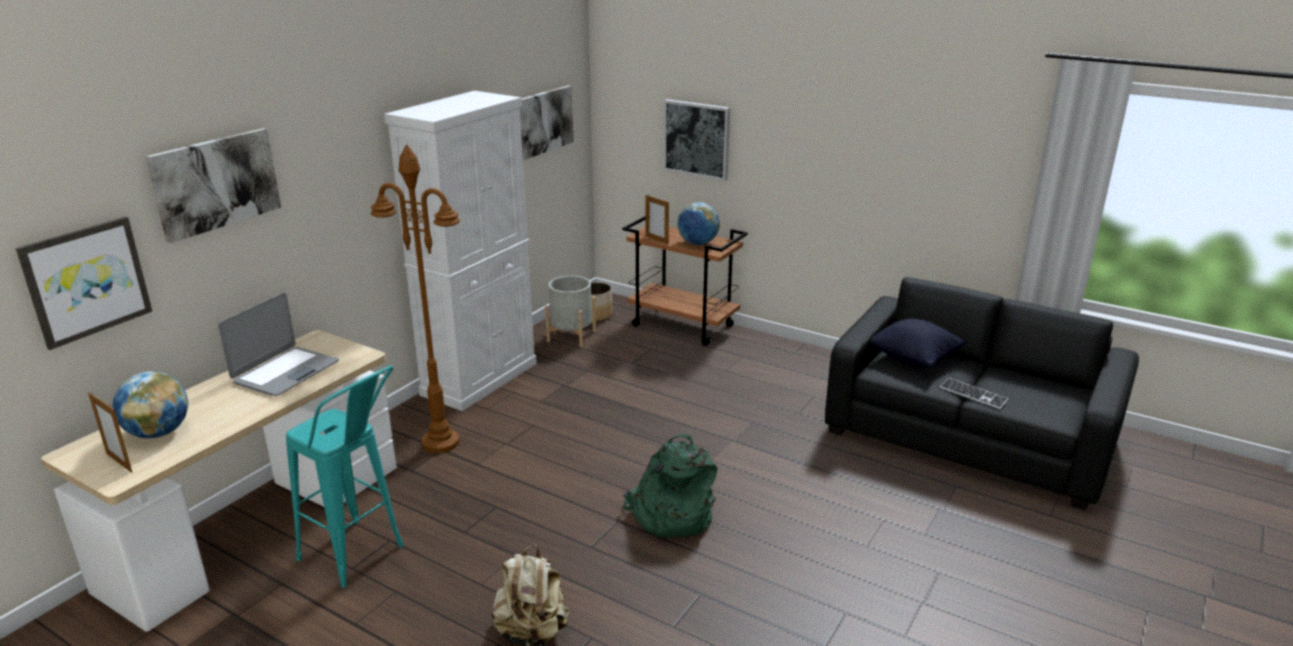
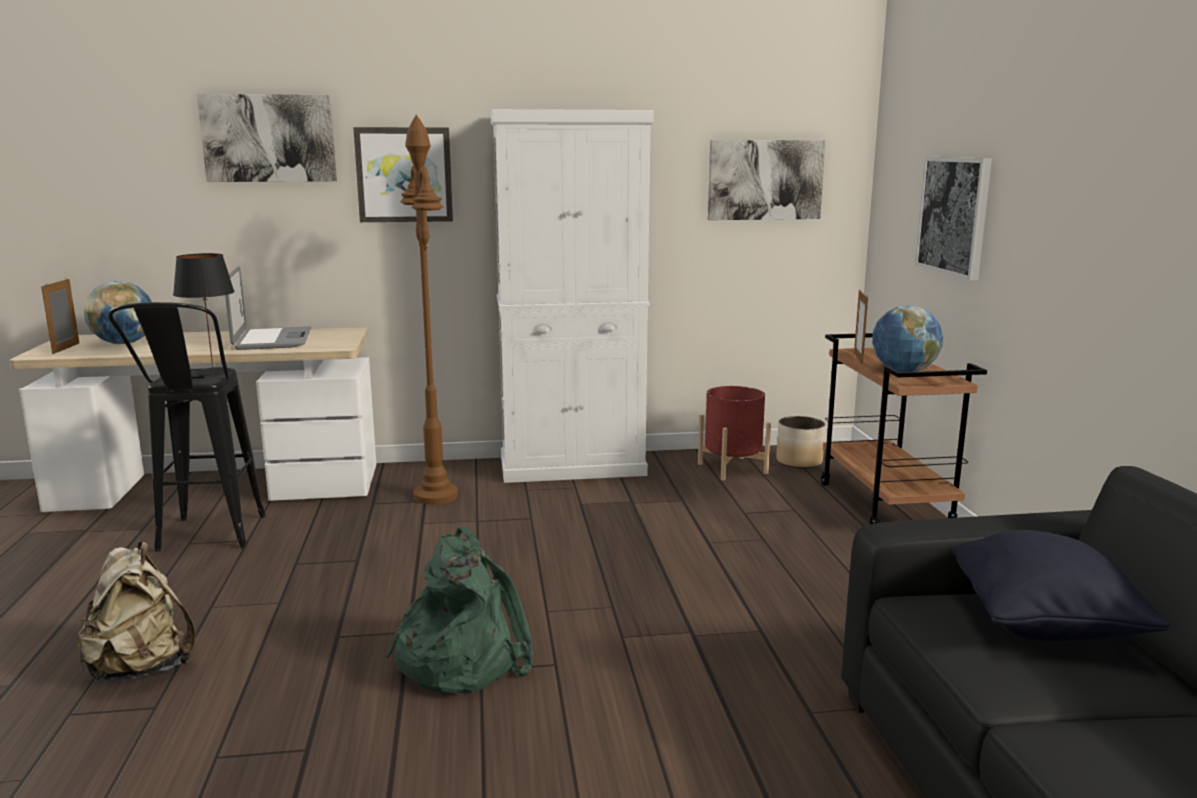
camera: 50 degrees right, 10 degrees down
(86, 281) = (126, 194): picture -> picture (404, 175)
(285, 372) = (272, 340): laptop -> laptop turned 90 degrees counterclockwise
(331, 418) = (213, 372): none -> black table lamp
(361, 559) = (207, 541): turquoise stool -> black stool
(571, 336) = (732, 468): grey planter -> red planter
(973, 395) = (1047, 721): keyboard -> none

